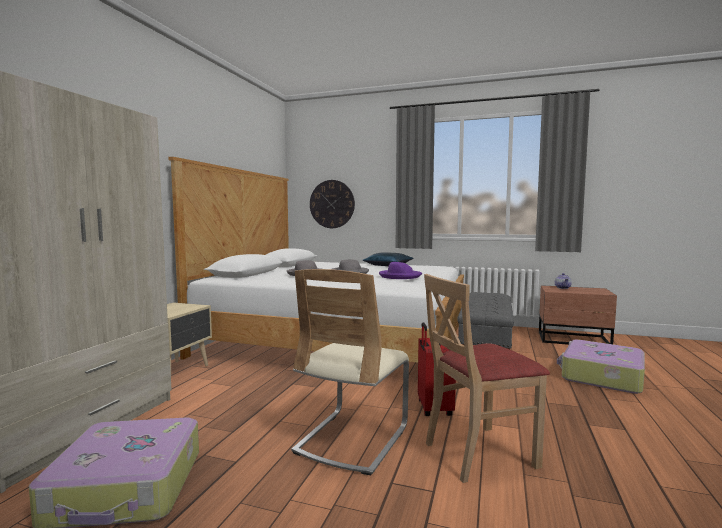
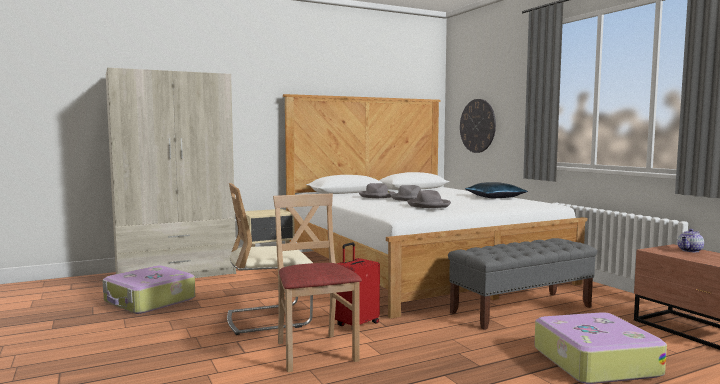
camera: 45 degrees right, 0 degrees up
(399, 276) = (429, 205): purple hat -> grey hat
(479, 453) = (314, 352): beige chair -> beige chair turned 45 degrees clockwise

